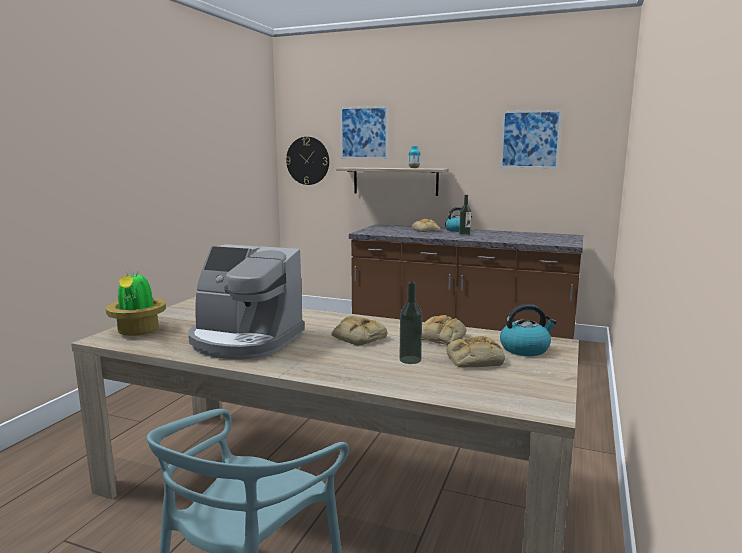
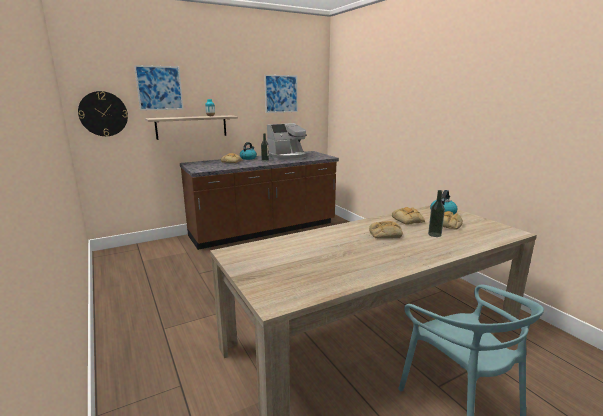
camera: 50 degrees left, 5 degrees up
(138, 331) = (275, 288): potted plant -> none
(244, 340) = (351, 260): coffee machine -> coffee machine (287, 157)

